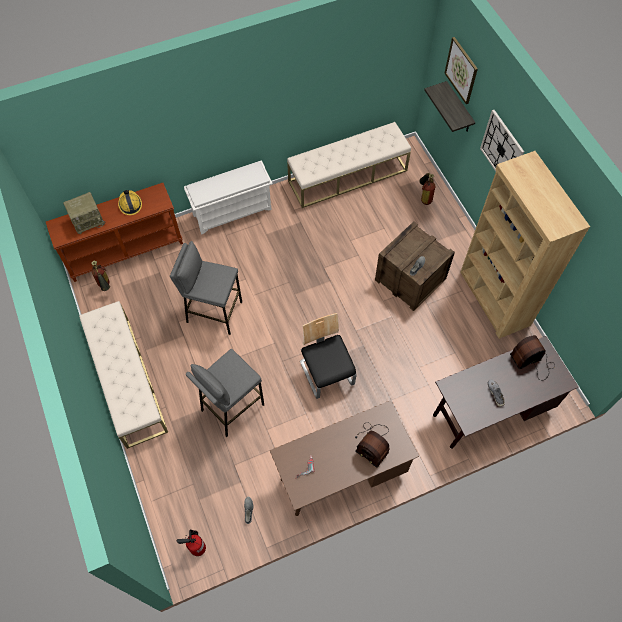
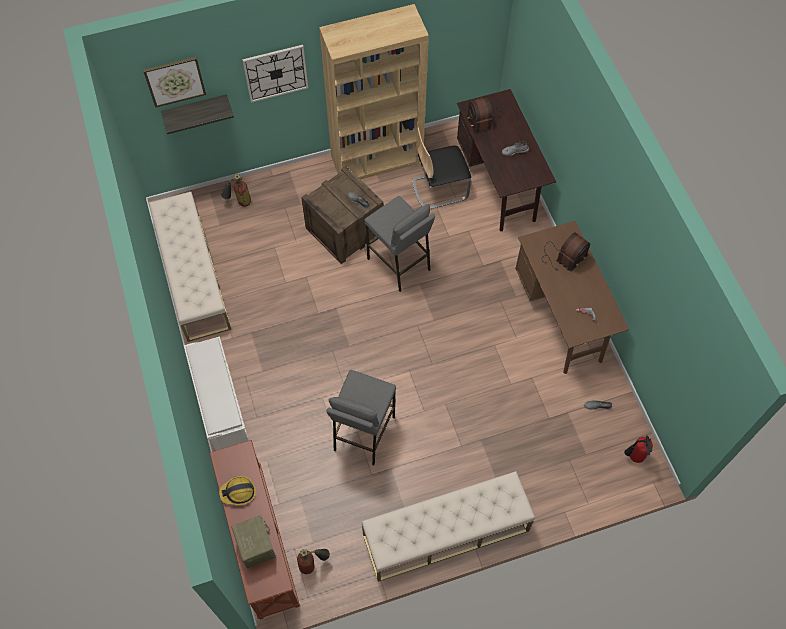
camera: 85 degrees left, 0 degrees up
(232, 407) = (484, 418): grey stool -> grey stool (399, 264)
(327, 373) = (449, 321): chair -> chair (439, 188)

